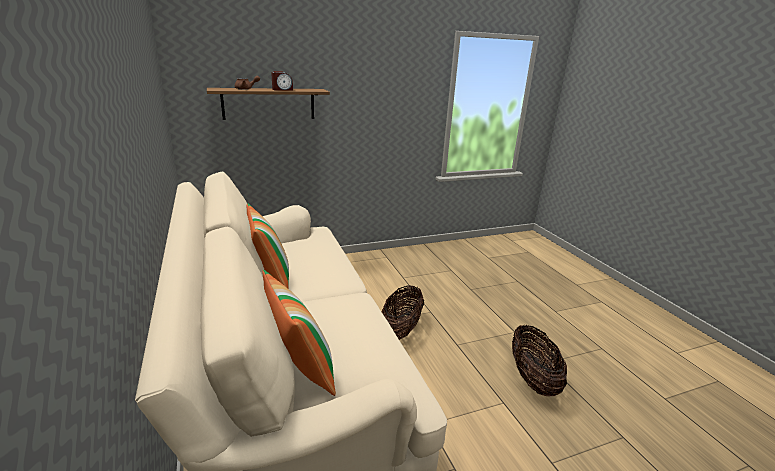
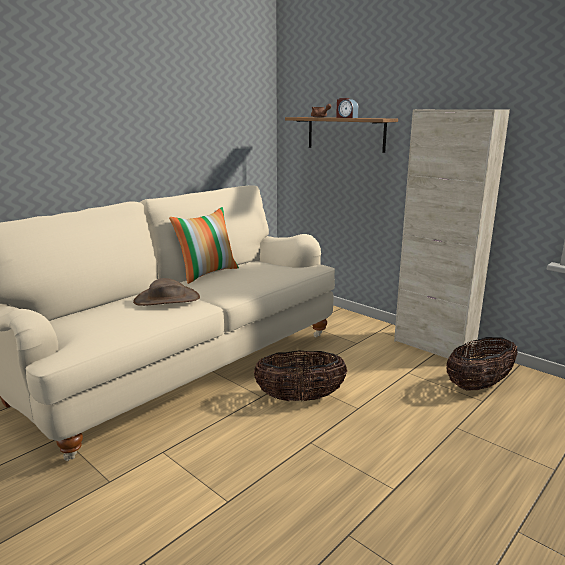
camera: 65 degrees right, 5 degrees down
(300, 368) = (86, 310): pillow -> none
(328, 311) = (167, 299): none -> brown hat
(380, 256) = (433, 346): none -> beige cabinet
(532, 379) = (295, 523): basket -> basket (478, 385)

